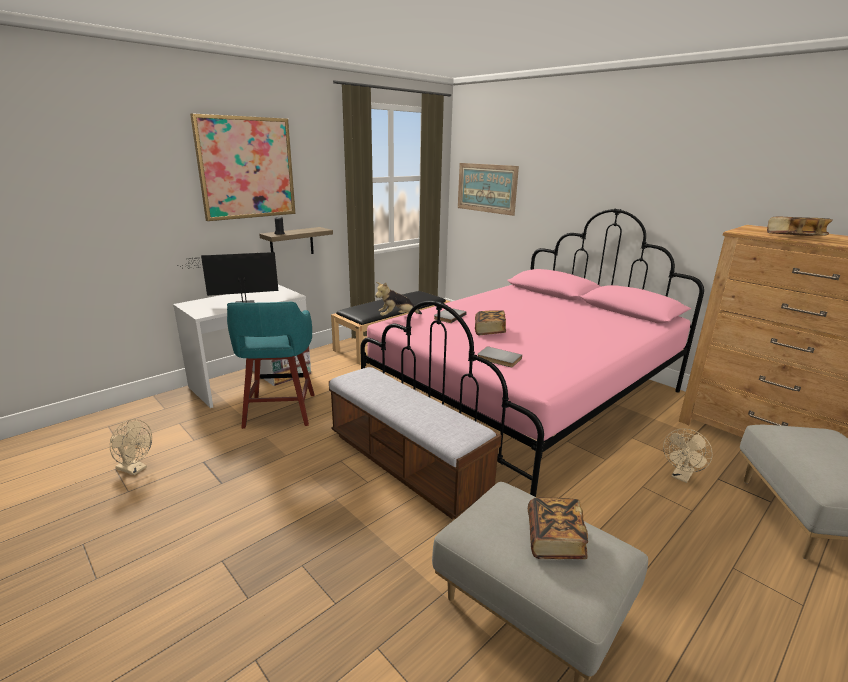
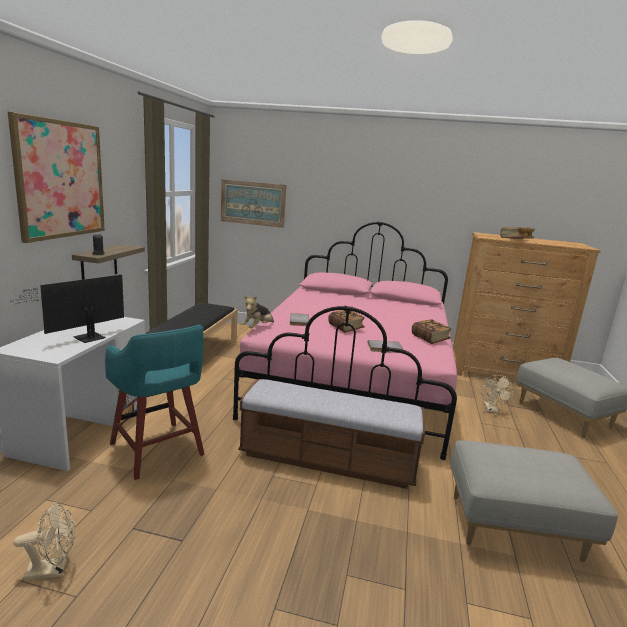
camera: 35 degrees left, 5 degrees down
(554, 540) = (538, 464): book -> book (430, 339)

